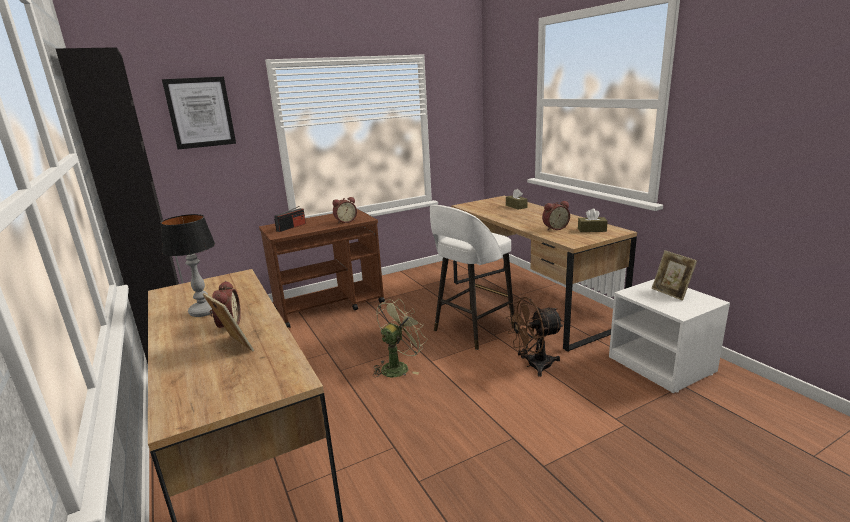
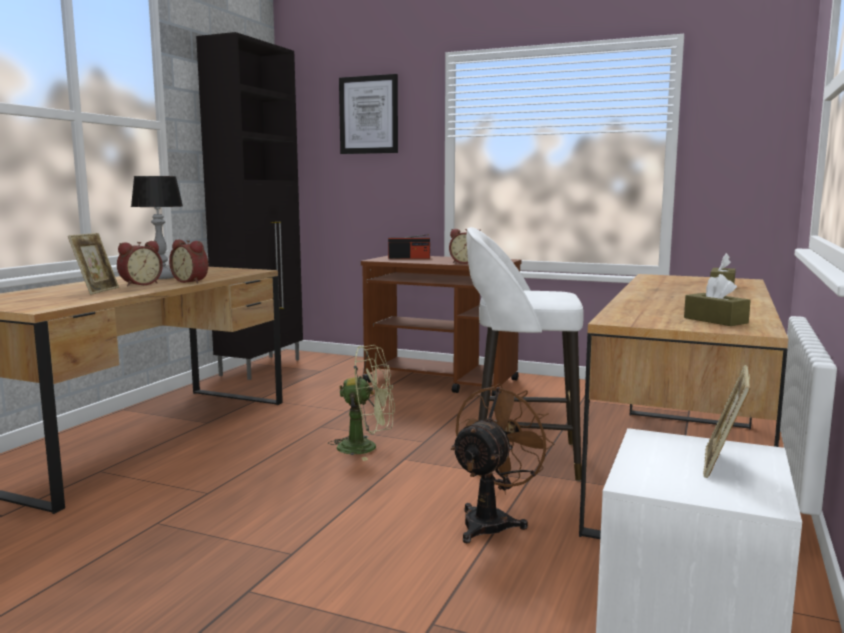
camera: 50 degrees right, 10 degrees down
(533, 365) = (492, 521): brown fan -> brown fan turned 90 degrees clockwise
(554, 228) = (666, 308): alarm clock -> alarm clock (191, 281)

